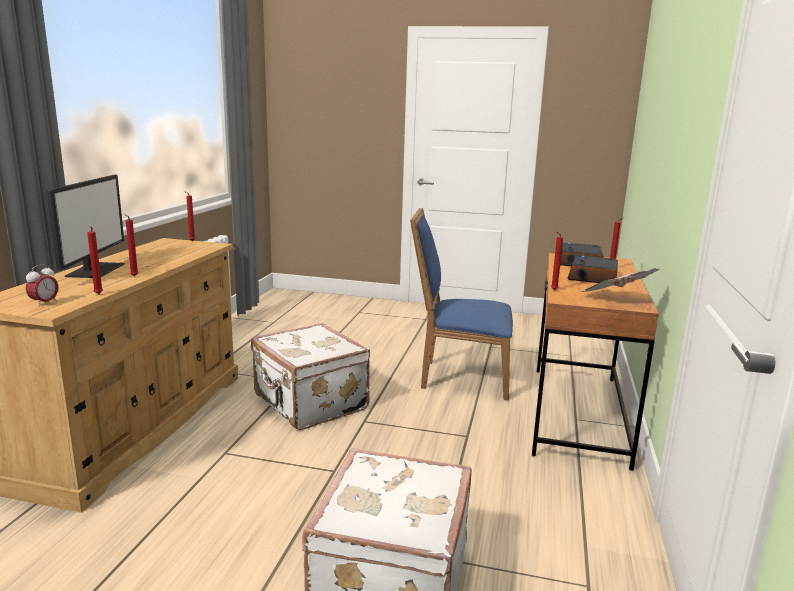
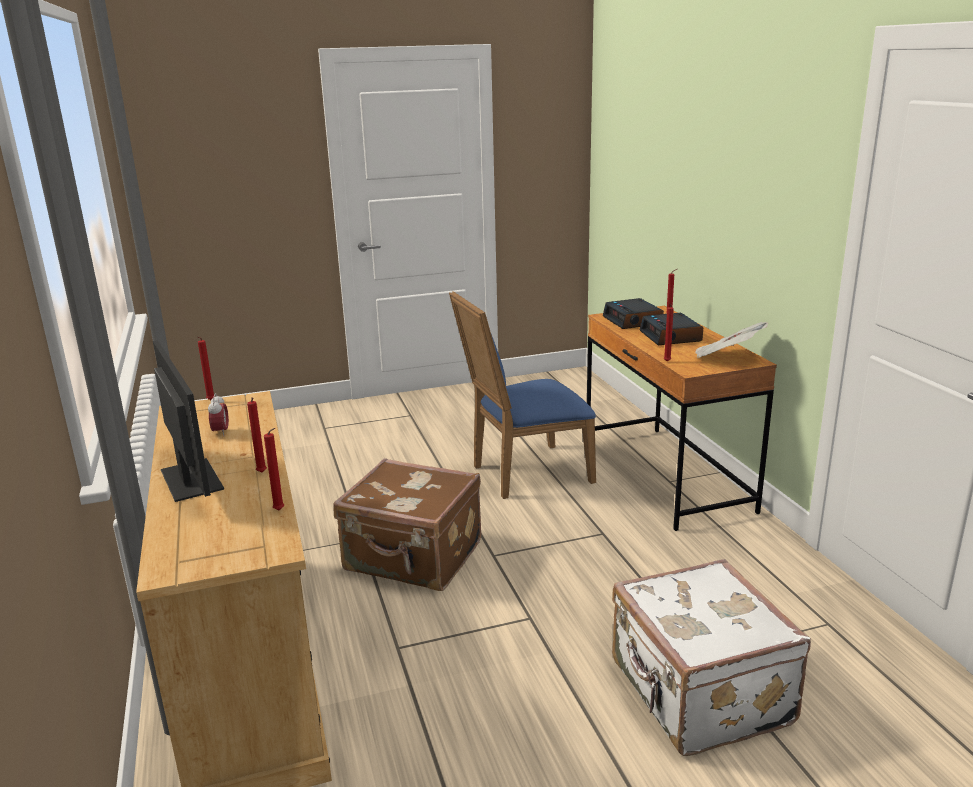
camera: 30 degrees left, 5 degrees up
(44, 303) = (245, 544): alarm clock -> alarm clock (221, 432)
(309, 403) = (413, 558): white suitcase -> brown suitcase

